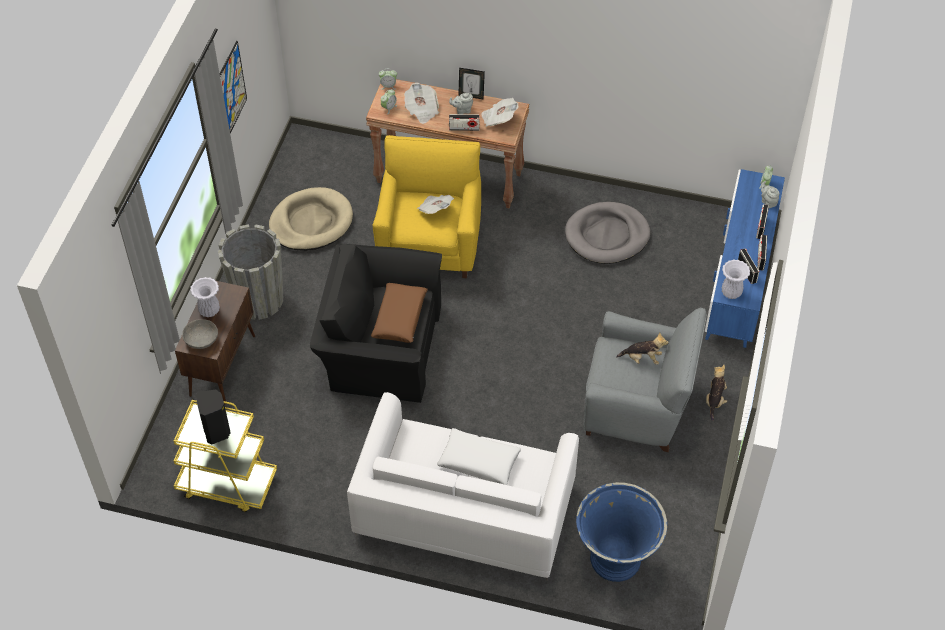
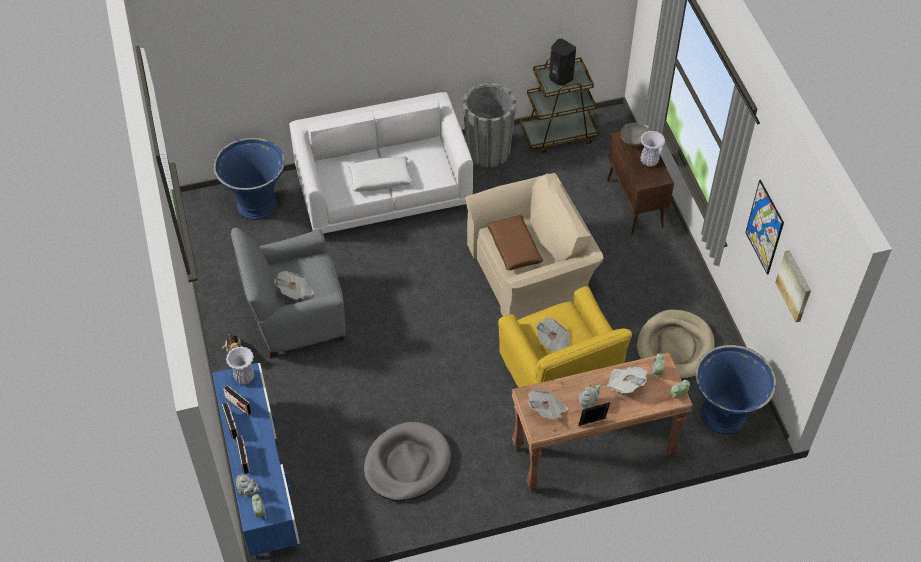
camera: 150 degrees right, 0 degrees up
(226, 484) = (558, 134): yellow cart -> brown cart
(256, 41) = (794, 286): none -> picture
(258, 299) = (656, 262): grey planter -> grey planter (488, 151)
(322, 157) = (724, 416): none -> blue planter
(379, 346) = (531, 271): black armchair -> beige armchair
(464, 128) = (571, 384): radio -> none
(642, 358) = (295, 291): plush toy -> newspaper

